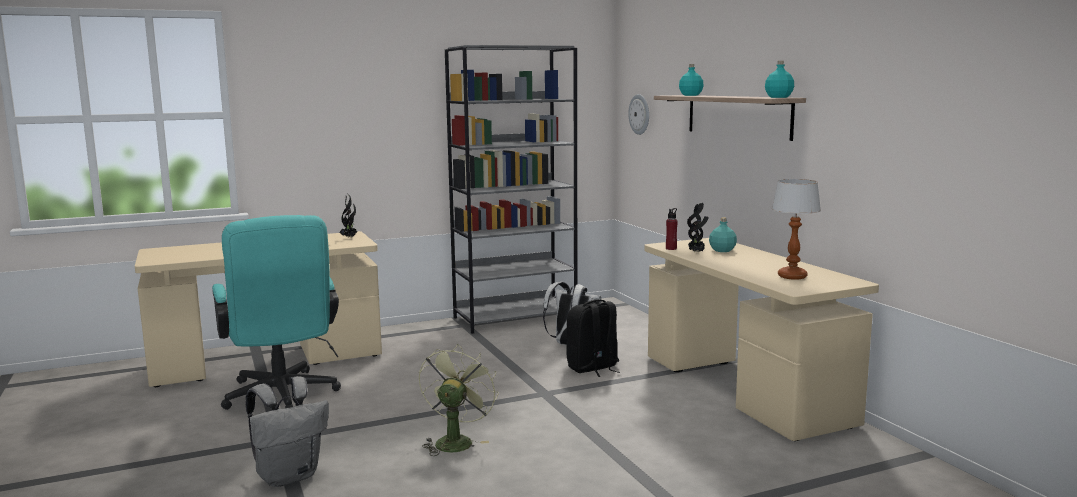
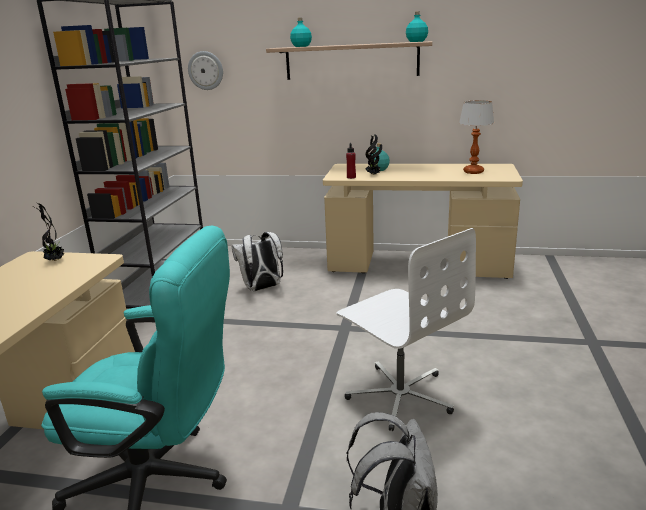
camera: 55 degrees left, 10 degrees up
(455, 441) = (400, 395): green fan -> white office chair
(593, 368) = (319, 295): black backpack -> none

